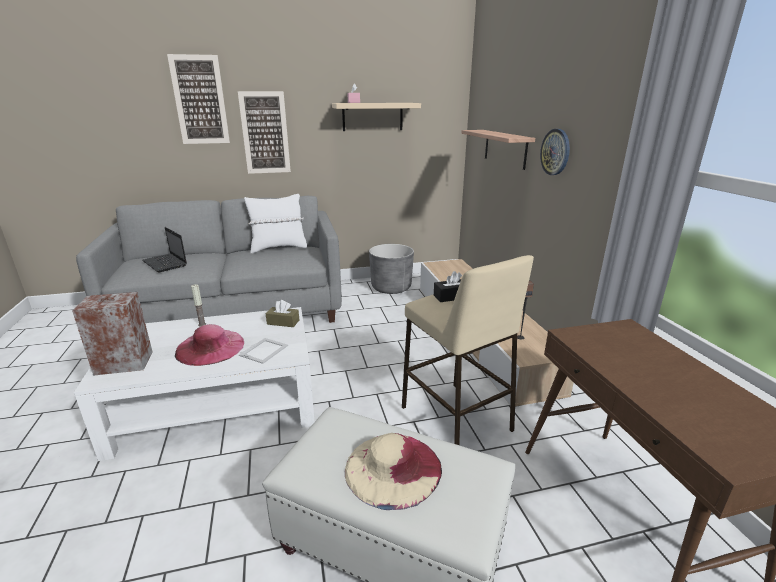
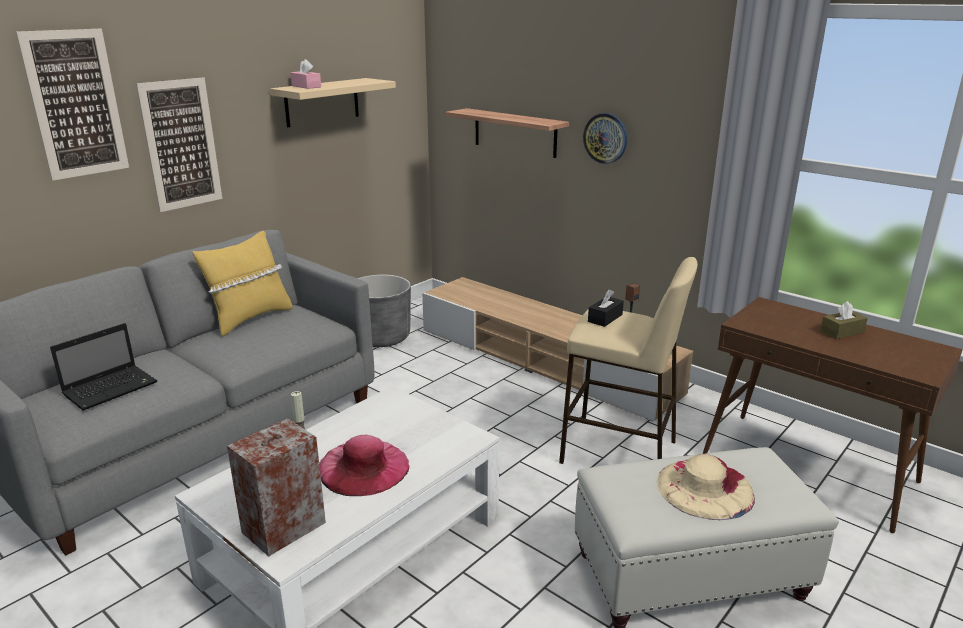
camera: 35 degrees left, 0 degrees up
(165, 264) = (112, 388): laptop -> laptop turned 60 degrees counterclockwise
(264, 350) = (434, 445): picture frame -> none
(278, 248) = (250, 318): white pillow -> yellow pillow
(283, 322) = (402, 409): brown tissue box -> brown tissue box (842, 332)

